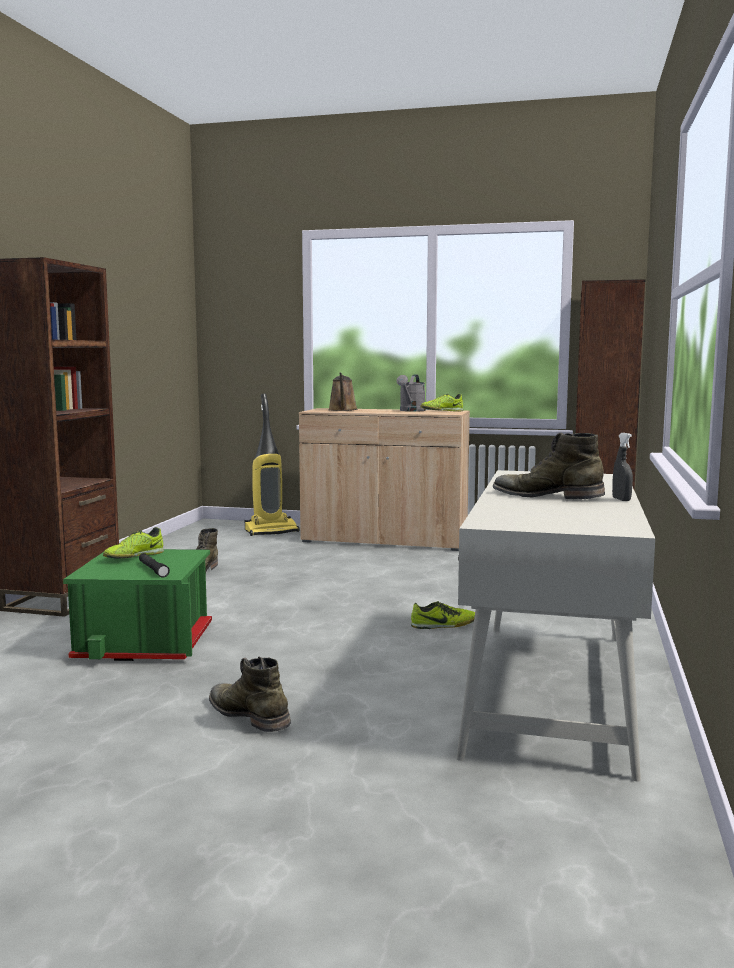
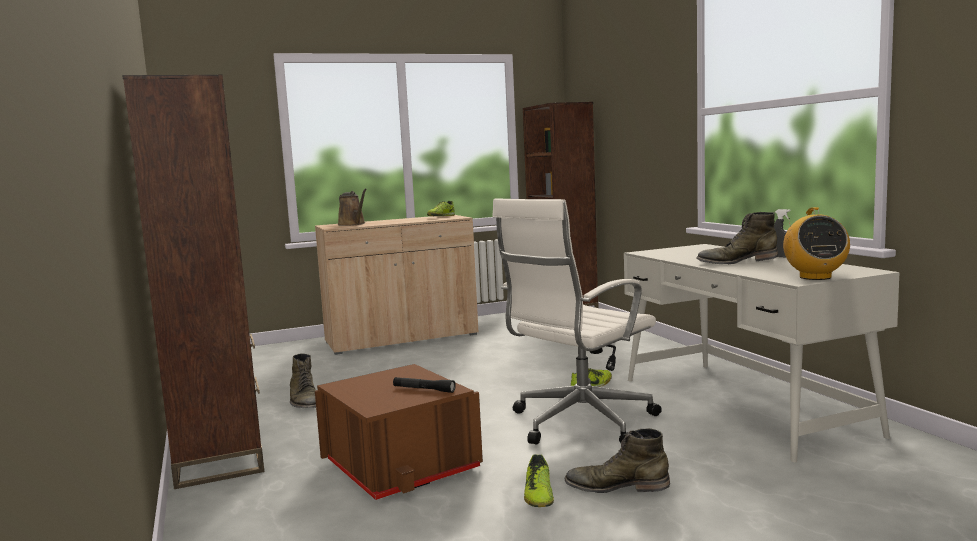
camera: 35 degrees left, 0 degrees up
(134, 557) = (369, 385): shoe -> shoe (538, 496)
(147, 641) = (401, 465): green storage box -> brown storage box
(271, 531) = (284, 352): vacuum cleaner -> none
(350, 654) = (579, 423): none -> white office chair
(411, 411) = (413, 219): grey watering can -> none
(527, 524) = (814, 277): none -> radio

